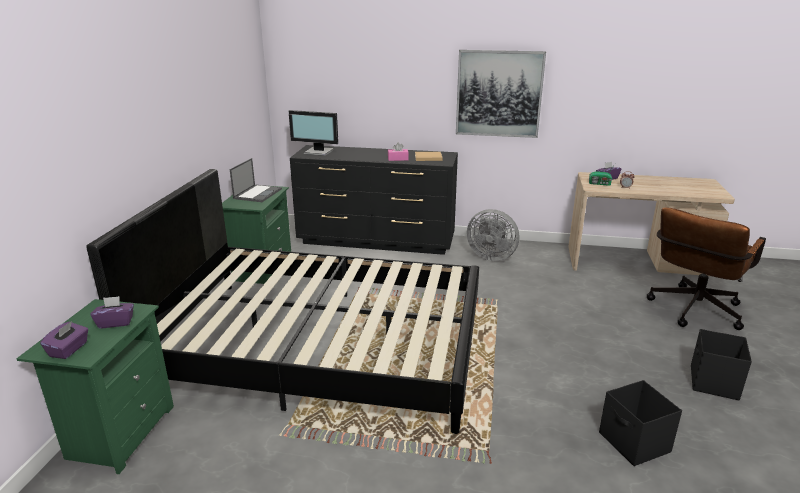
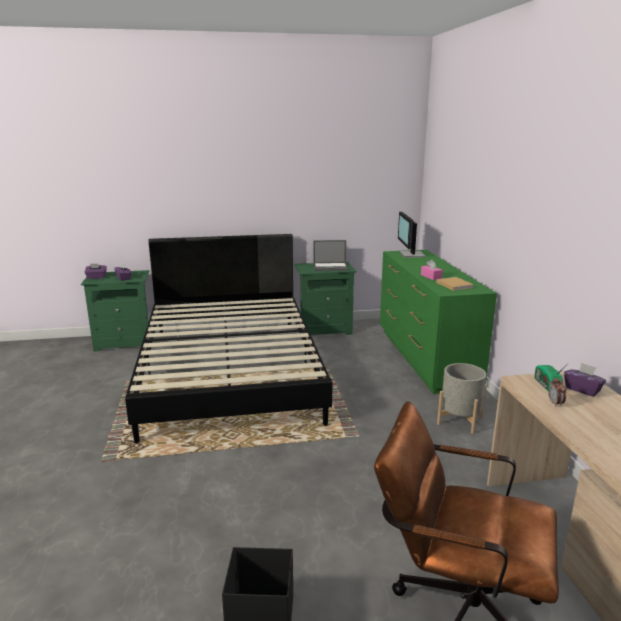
camera: 70 degrees right, 5 degrees down
(377, 241) = (425, 358): black dresser -> green dresser
(491, 256) = (459, 420): grey fan -> grey planter
(499, 94) = (535, 233): picture -> none
(634, 443) = (131, 542): black storage box -> none

